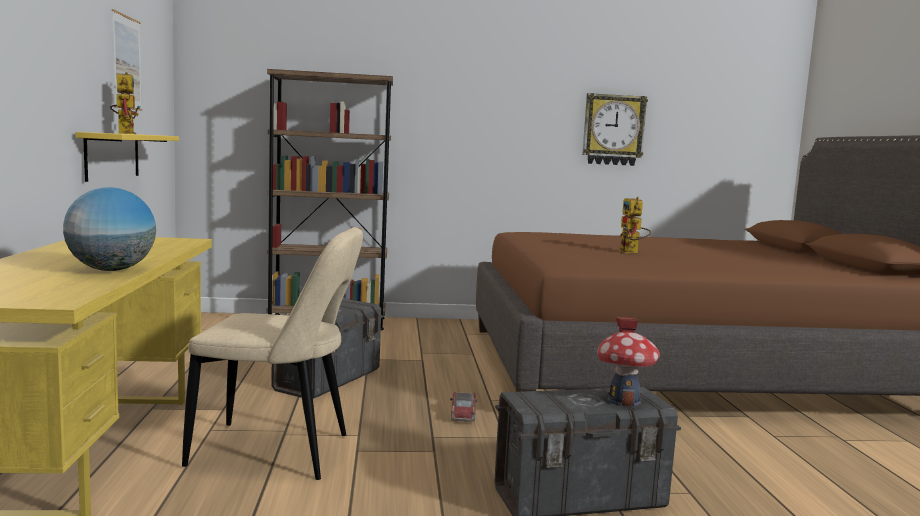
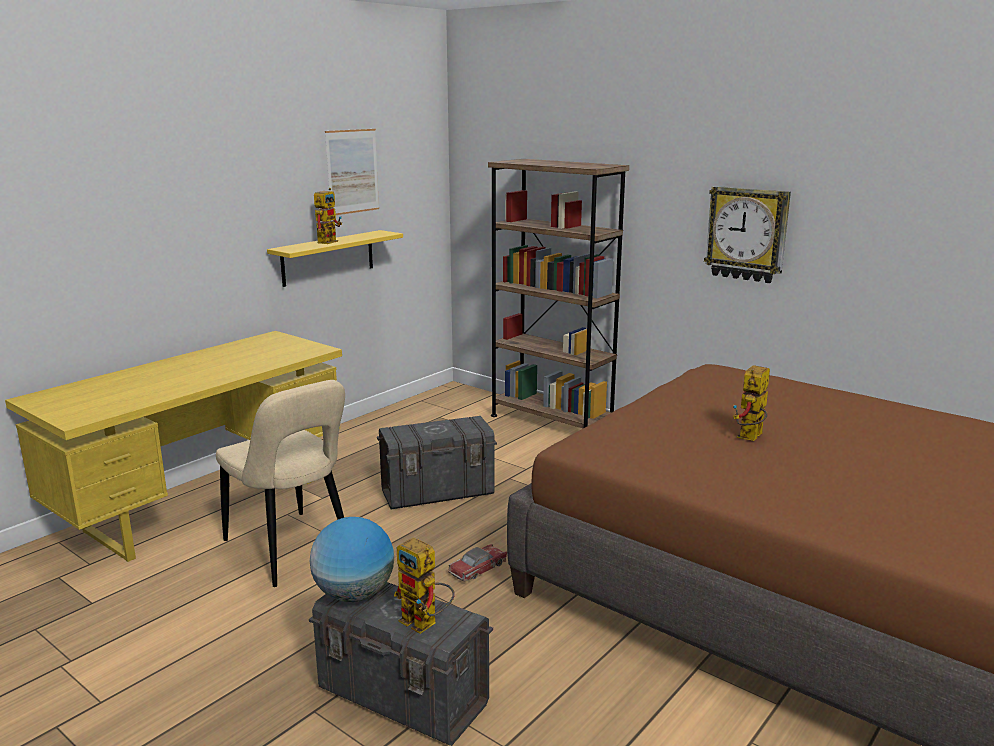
camera: 45 degrees right, 10 degrees up
(112, 270) = (178, 387): globe -> globe (354, 595)
(613, 130) = (913, 236): wall clock -> wall clock (747, 234)
(624, 400) = (425, 623): toy house -> toy robot

